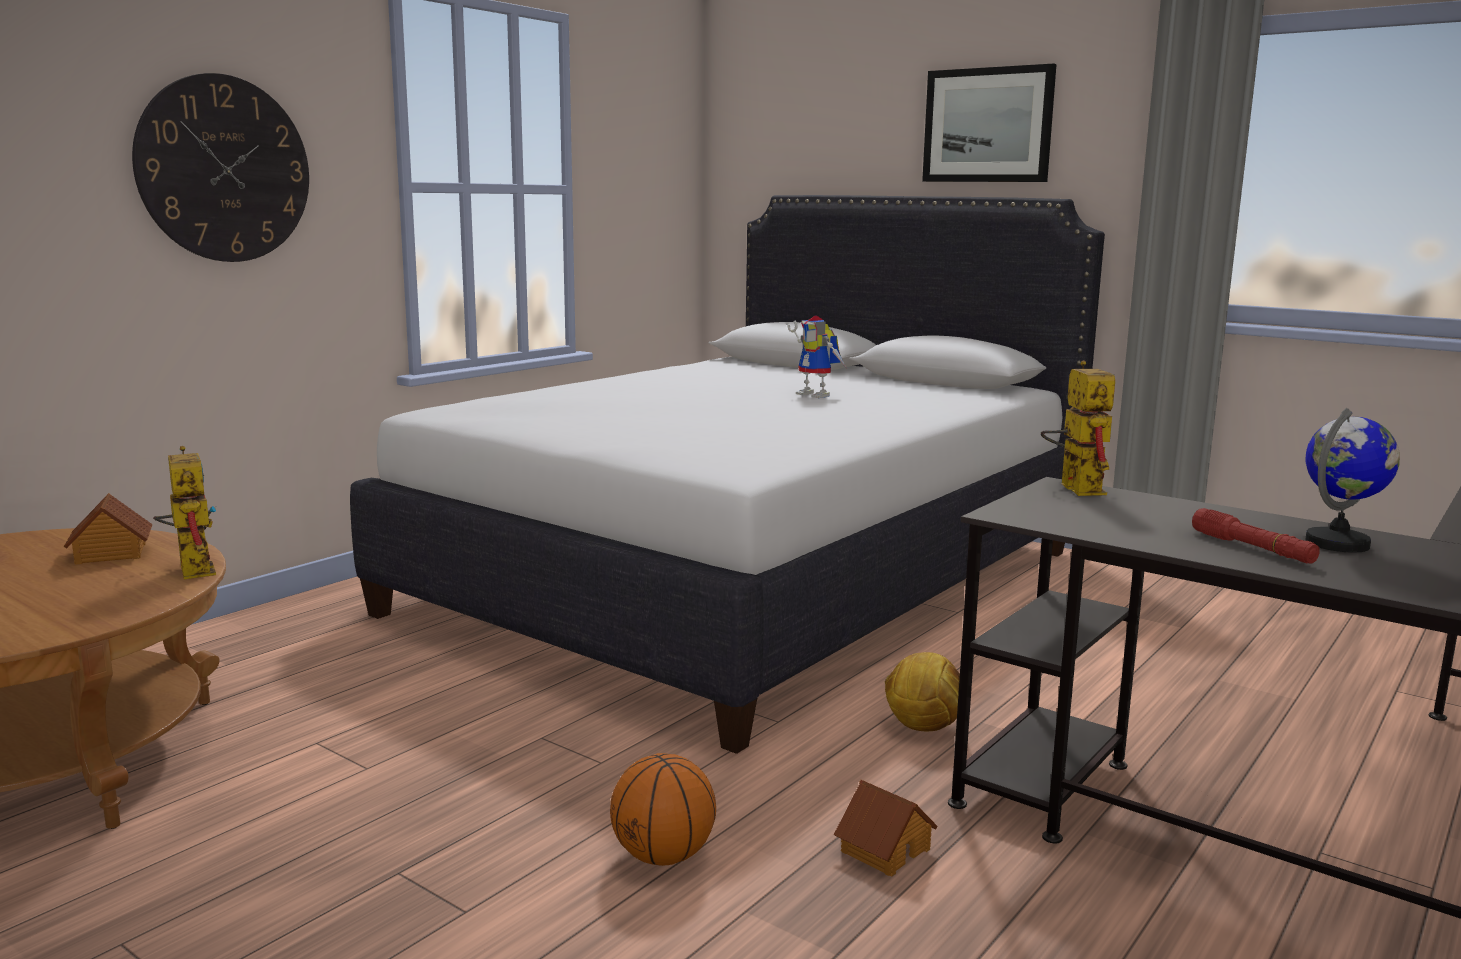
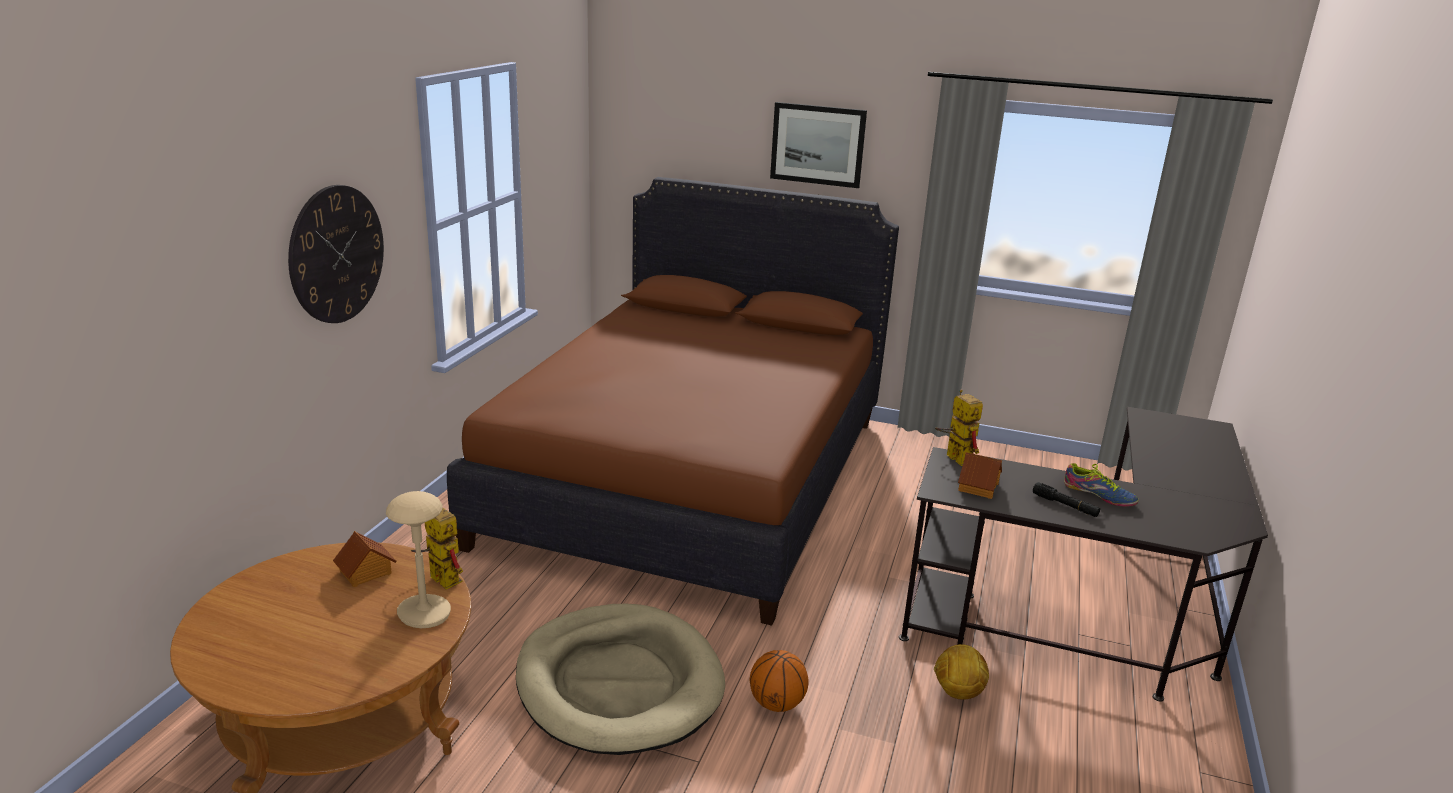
camera: 20 degrees left, 10 degrees up
(120, 597) = (423, 613): none -> beige table lamp
(435, 787) = (619, 684): none -> beige dog bed
(748, 580) = (691, 478): white bed -> brown bed
(818, 395) = (735, 355): toy robot -> none
(884, 849) = (883, 675): toy house -> toy house (977, 486)
(922, 728) = (859, 587): football -> football (957, 693)
(1252, 548) = (1065, 505): red flashlight -> black flashlight
(1338, 543) = (1099, 494): globe -> shoe

